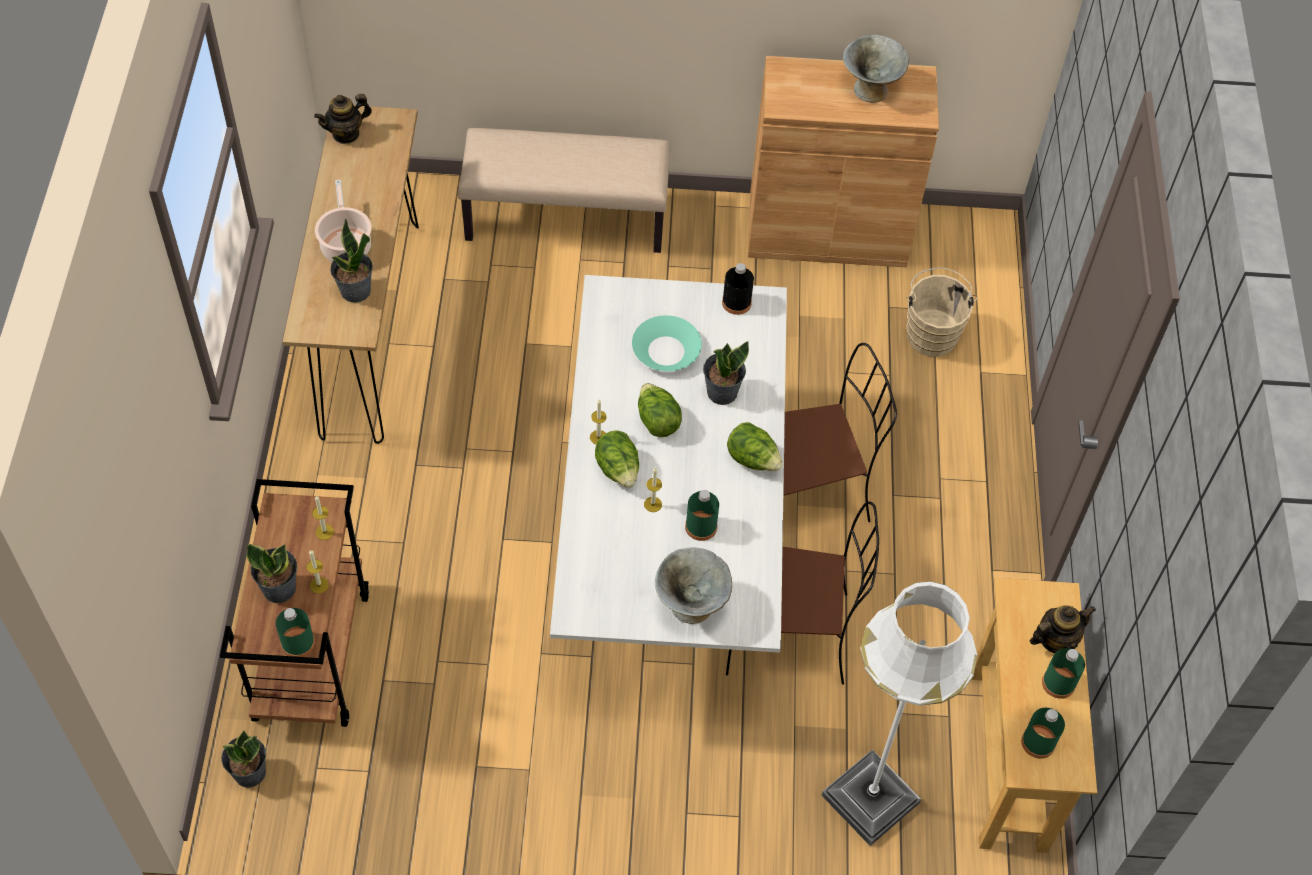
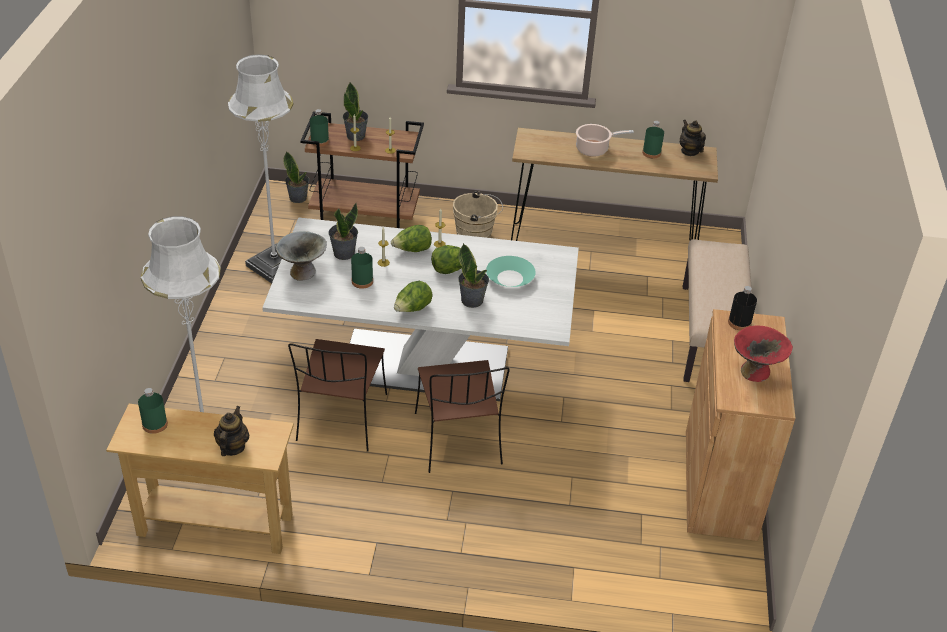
camera: 95 degrees right, 15 degrees down
(355, 291) = (556, 152): potted plant -> potted plant (343, 253)
(451, 778) = (275, 265): none -> white floor lamp
(736, 303) = (553, 315): black bottle -> black bottle (739, 322)
(870, 90) = (755, 372): grey bowl -> red bowl
(931, 333) = (615, 539): beige bucket -> beige bucket (476, 236)
(1055, 640) = (232, 447): teapot -> teapot turned 150 degrees counterclockwise
(1058, 683) = (197, 443): green bottle -> green bottle (651, 153)

